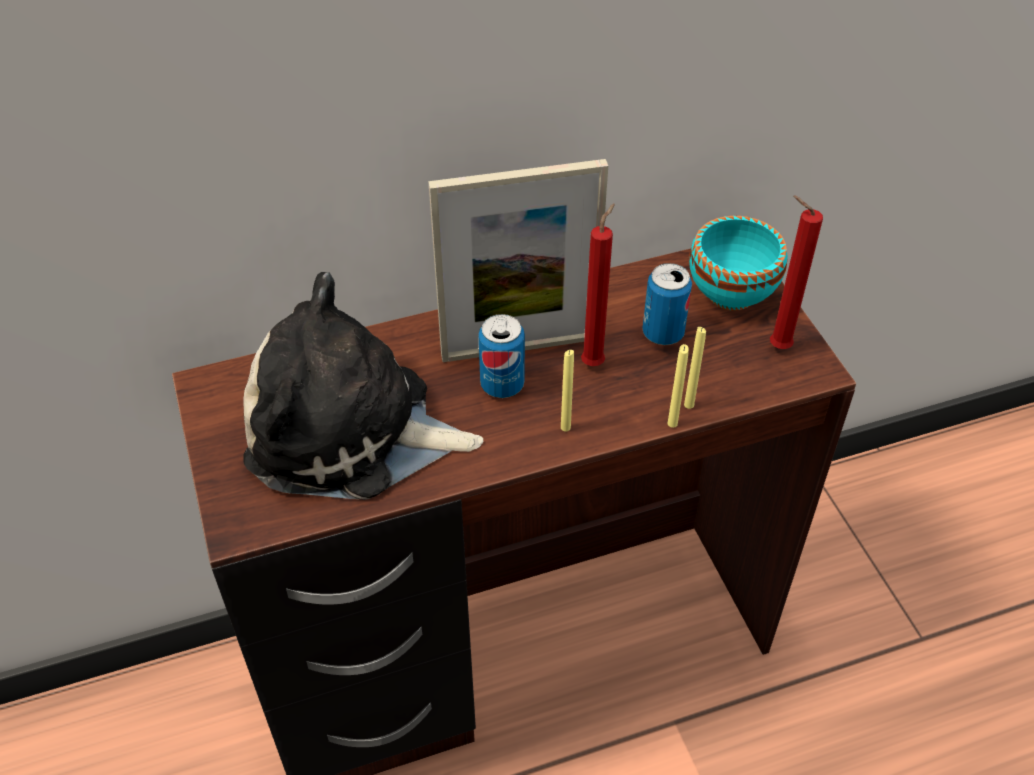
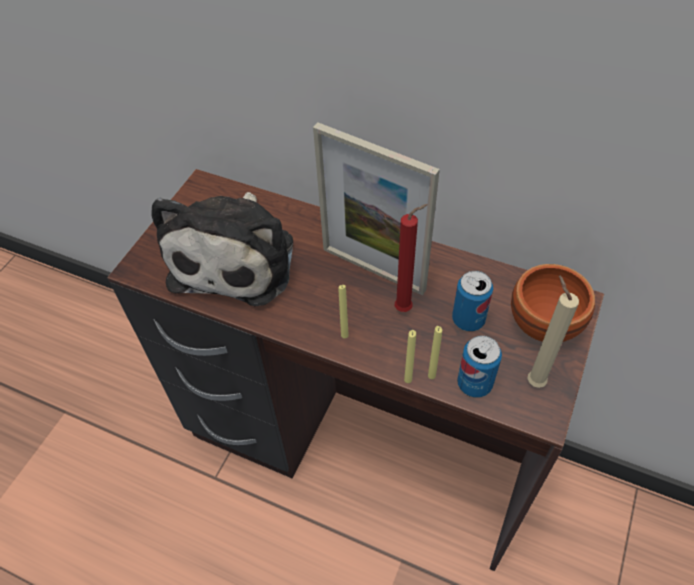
camera: 45 degrees right, 5 degrees up
(351, 432) = (236, 257): plush toy -> plush toy turned 135 degrees counterclockwise
(502, 385) = (339, 285): can -> can (474, 383)
(733, 292) = (546, 324): turquoise bowl -> brown bowl
(775, 346) = (533, 380): red candle -> beige candle

